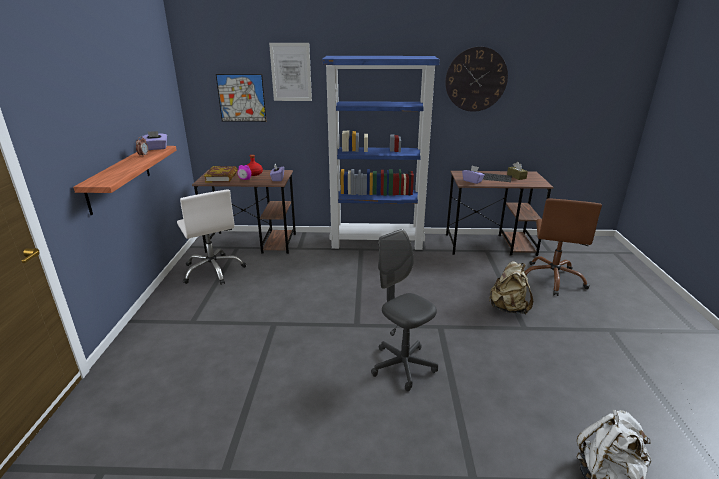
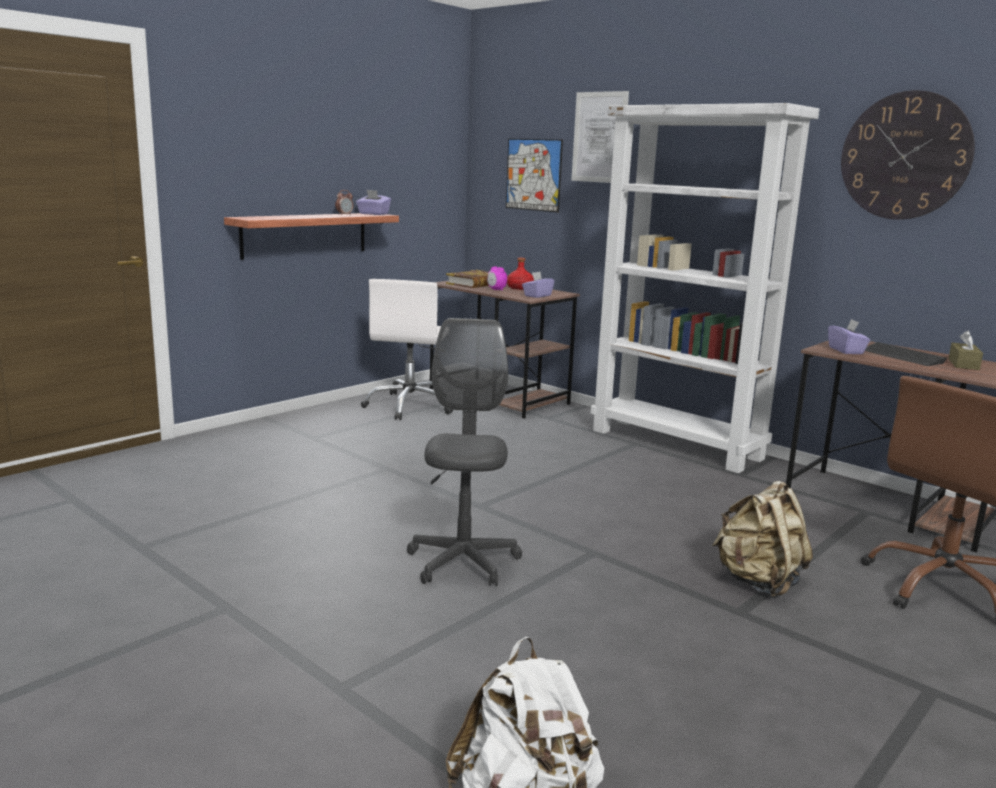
camera: 40 degrees right, 10 degrees down
(377, 242) = (677, 444): blue bookcase -> white bookcase

